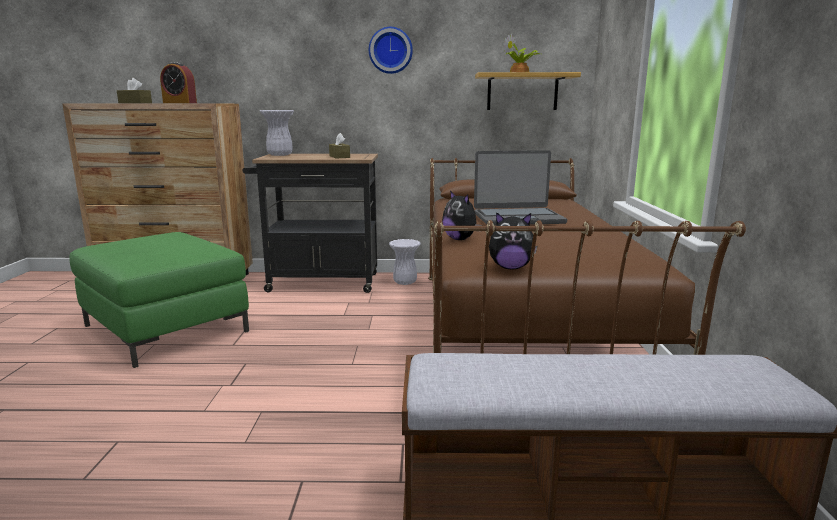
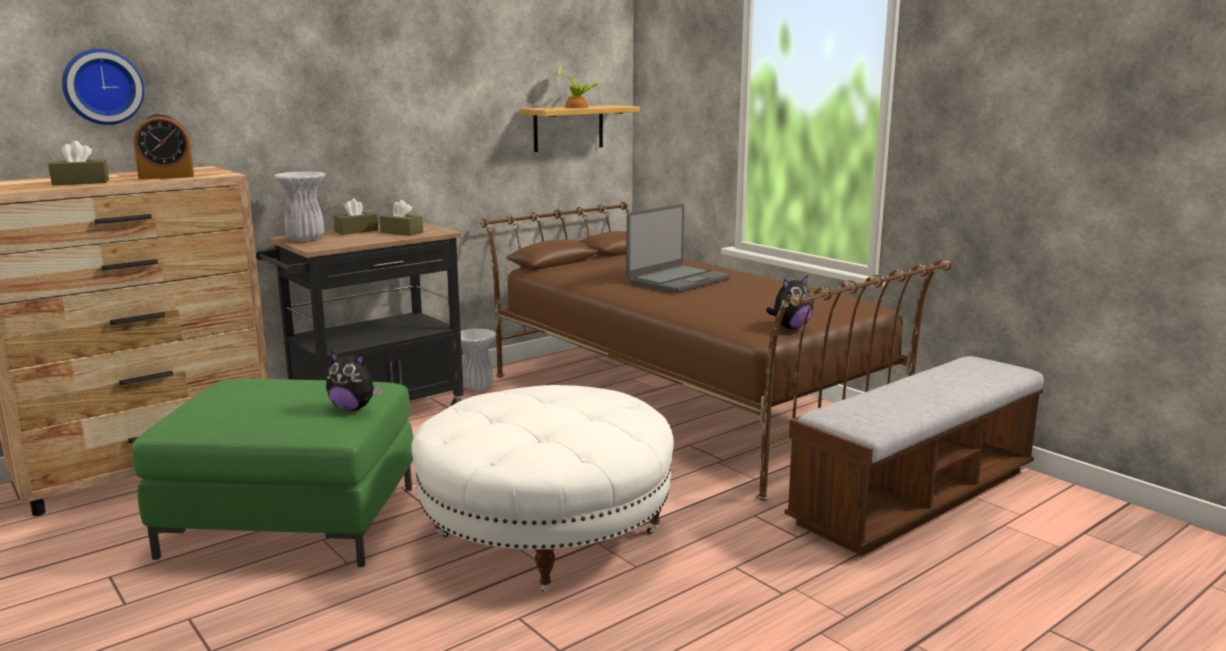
camera: 40 degrees left, 0 degrees up
(247, 391) = (545, 534): none -> white ottoman
(321, 154) = (356, 231): none -> brown tissue box
(390, 50) = (422, 81): wall clock -> wall clock (102, 87)
(460, 239) = (691, 311): plush toy -> plush toy (353, 408)

